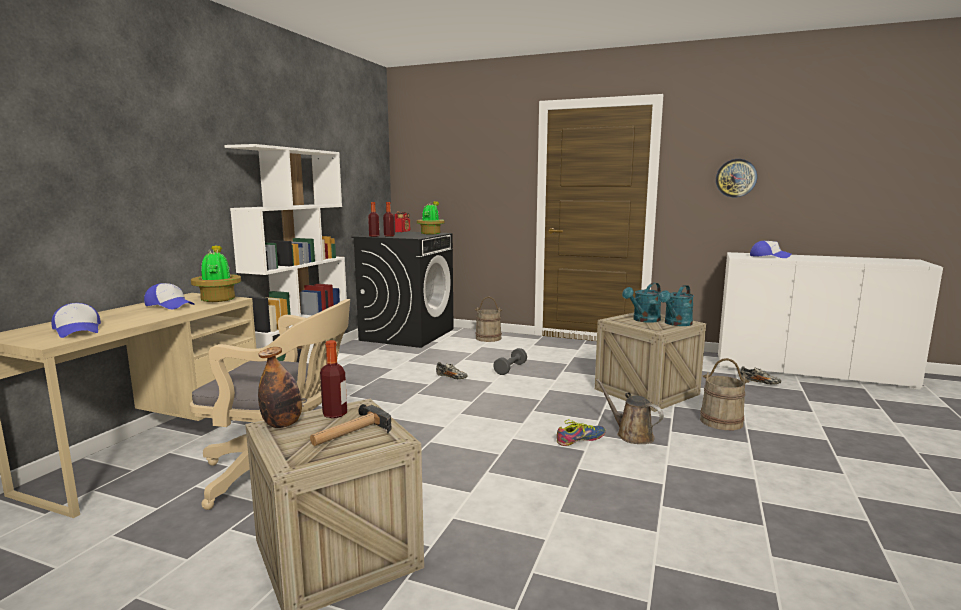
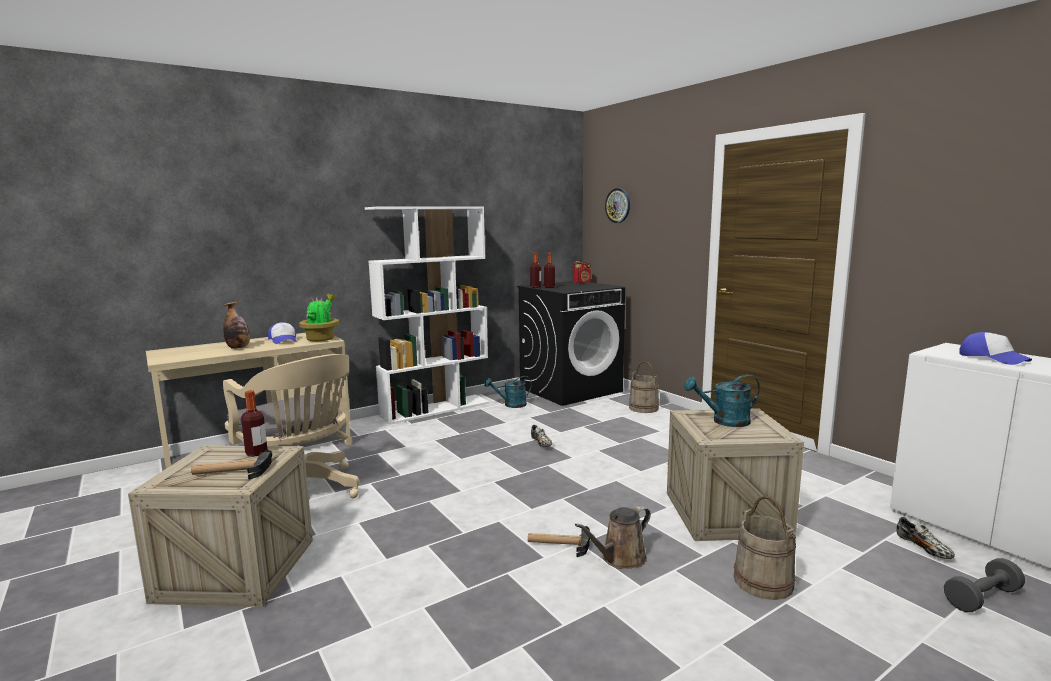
camera: 35 degrees right, 0 degrees up
(78, 331) = (194, 354): cap -> none
(282, 424) = (216, 452): bottle -> bottle (238, 348)
(431, 233) = (598, 286): potted plant -> none
(510, 369) = (612, 447): grey dumbbell -> grey dumbbell (982, 598)
(580, 439) = (558, 544): shoe -> hammer
(631, 435) = (620, 558): brown watering can -> brown watering can turned 120 degrees counterclockwise
(676, 324) = (756, 434): turquoise watering can -> turquoise watering can (511, 405)
(736, 178) = (968, 231): wall clock -> wall clock (618, 205)

